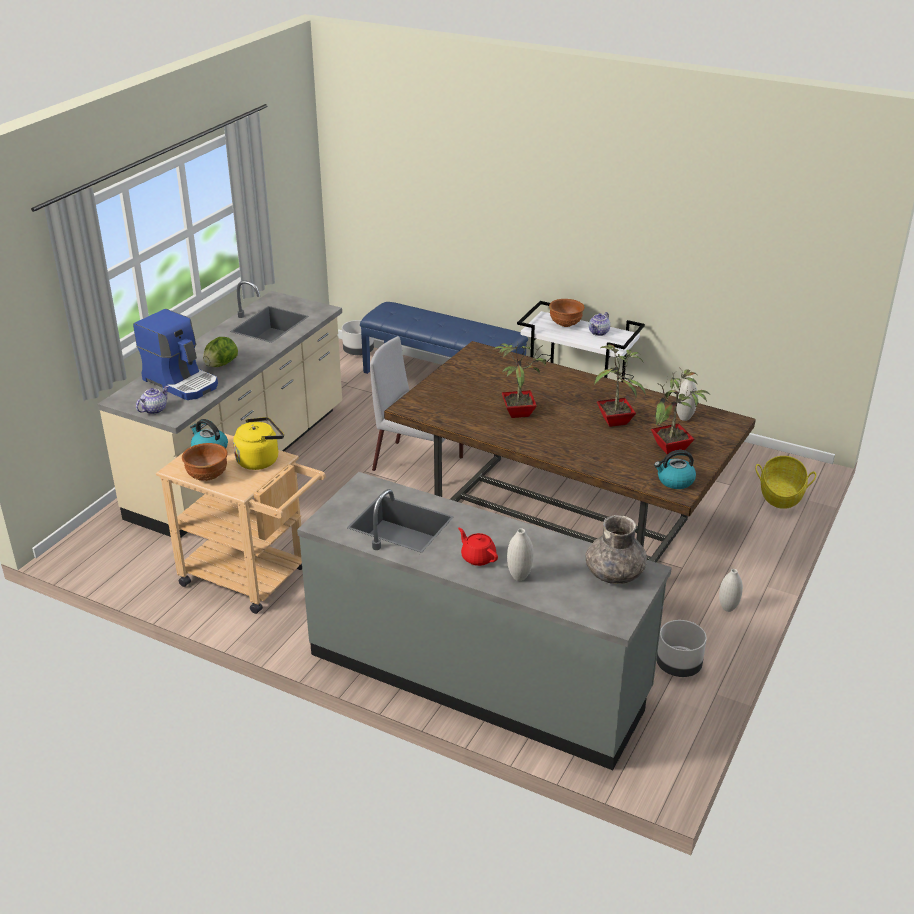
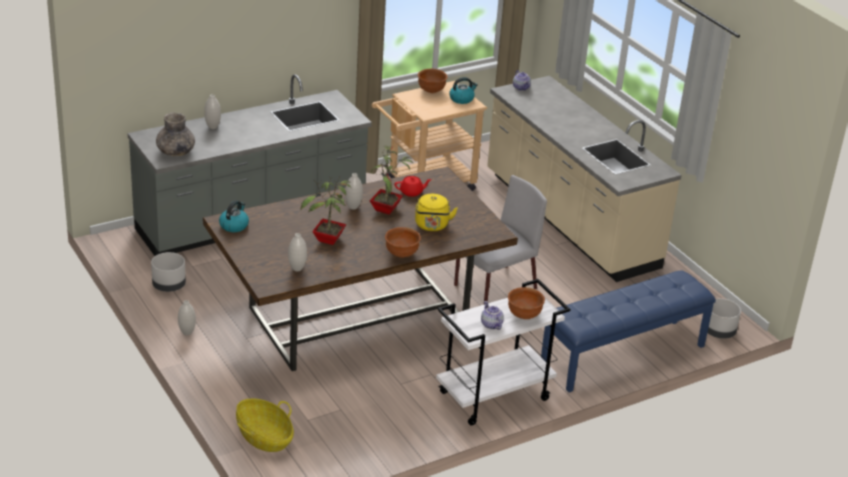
camera: 120 degrees right, 0 degrees up
(182, 382) = (551, 104): coffee machine -> none
(221, 365) = (563, 122): lettuce -> none
(260, 460) = (431, 109): yellow kettle -> yellow kettle (432, 226)
(478, 557) = (244, 123): red teapot -> red teapot (411, 192)
(540, 430) = (353, 207): none -> white vase
(581, 380) = (401, 254): none -> brown bowl
(671, 449) = (268, 243): potted plant -> none

